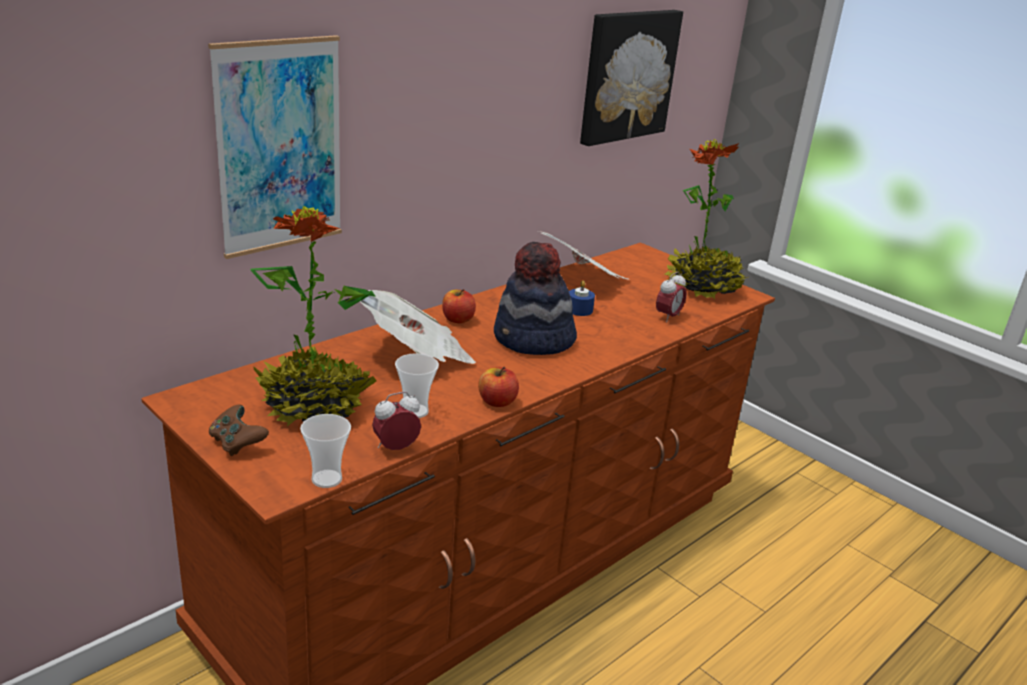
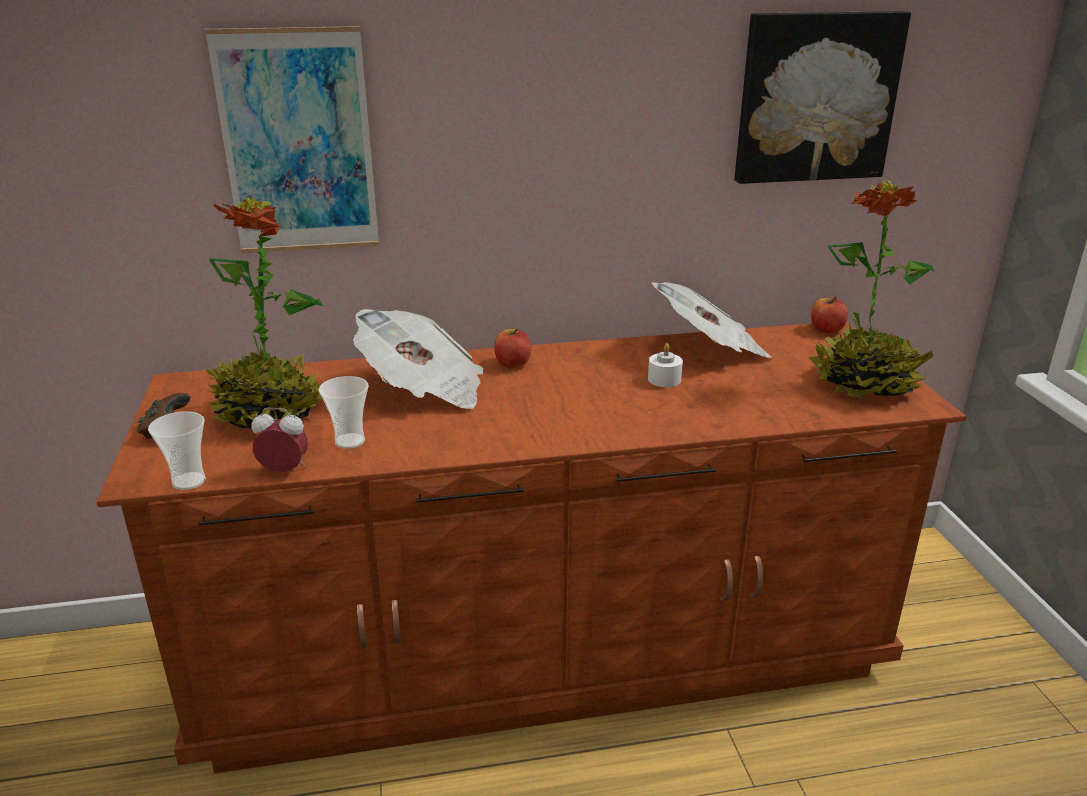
camera: 35 degrees right, 0 degrees up
(497, 402) = (442, 452): apple -> apple (826, 330)
(533, 340) = (566, 400): hat -> none
(579, 310) = (664, 379): blue candle -> white candle
(668, 317) = (770, 408): alarm clock -> none

